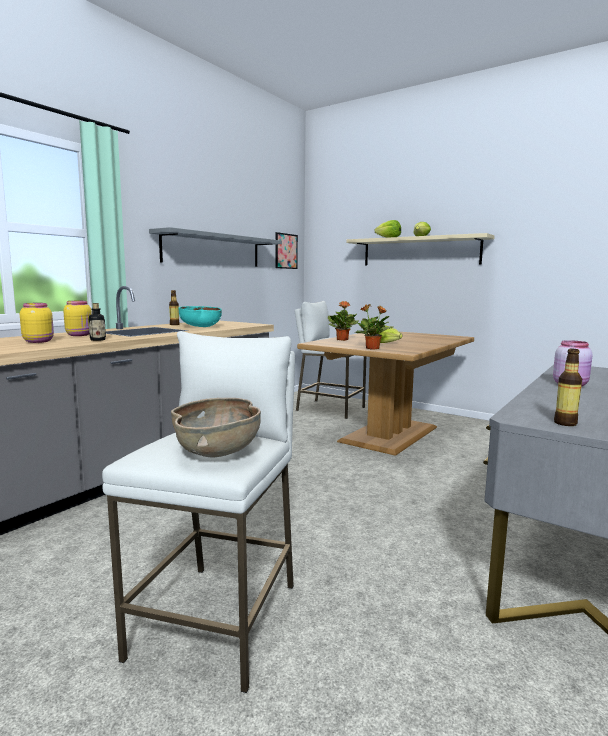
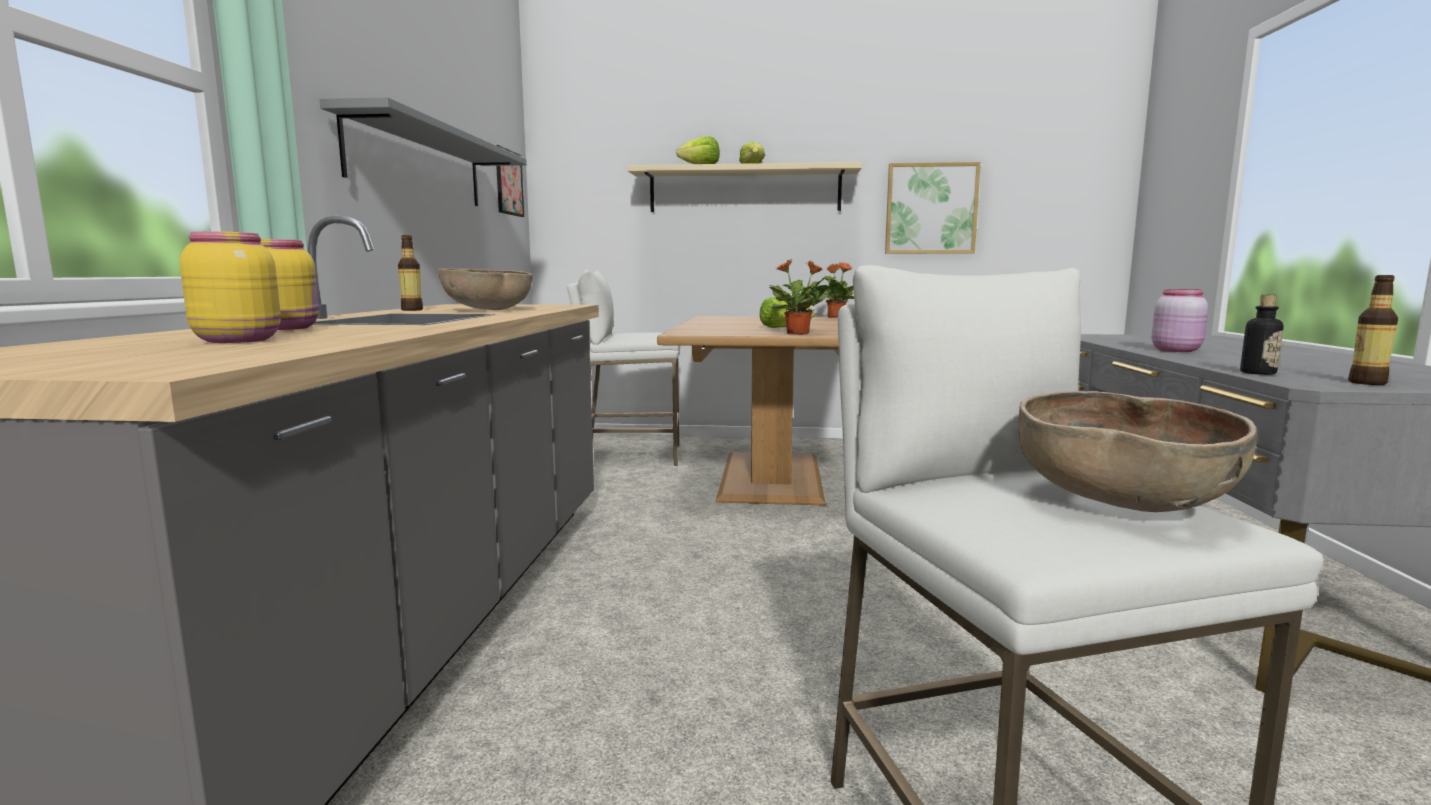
camera: 30 degrees left, 0 degrees up
(98, 340) = (388, 331): bottle -> bottle (1258, 373)
(200, 327) = (487, 310): turquoise bowl -> brown bowl
(342, 340) = (705, 327): potted plant -> potted plant (835, 317)
(547, 263) = (931, 209): none -> picture

